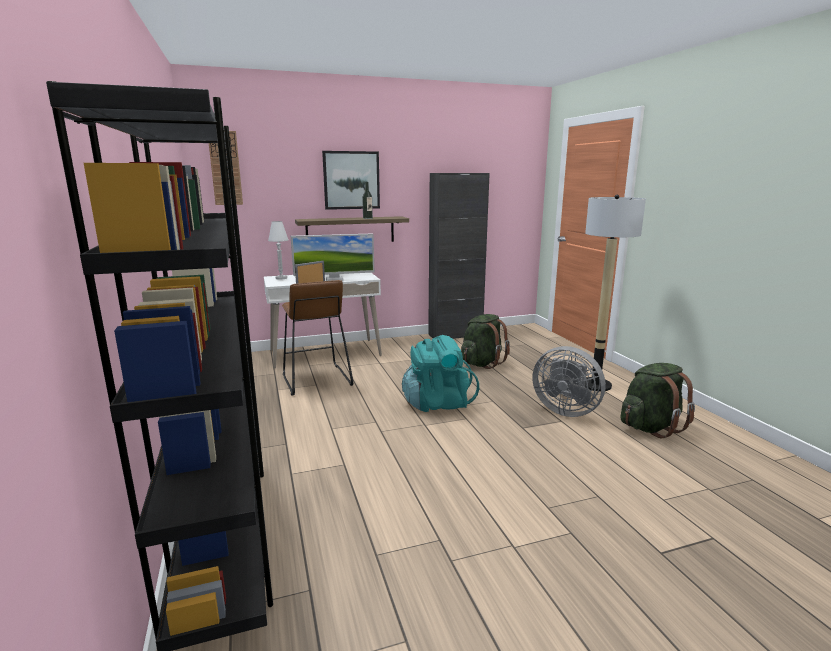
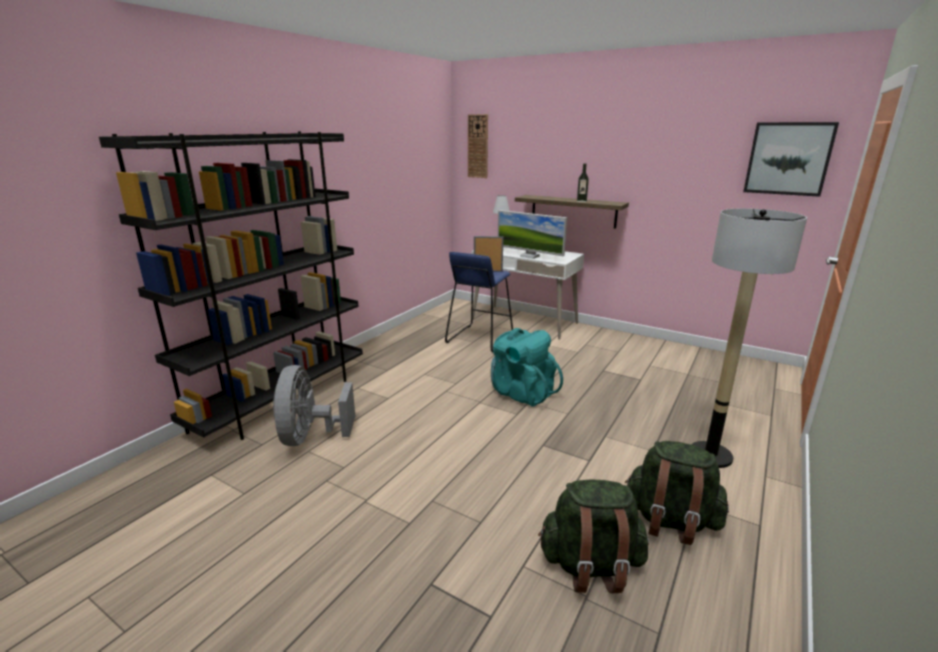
camera: 50 degrees right, 5 degrees up
(315, 379) = (479, 338): brown stool -> blue stool
(351, 180) = (579, 161): picture -> picture (788, 158)
(455, 335) = (667, 346): black cabinet -> none
(482, 363) = (634, 381): green backpack -> green backpack (590, 566)
(565, 410) = (616, 455): grey fan -> grey fan (310, 437)

